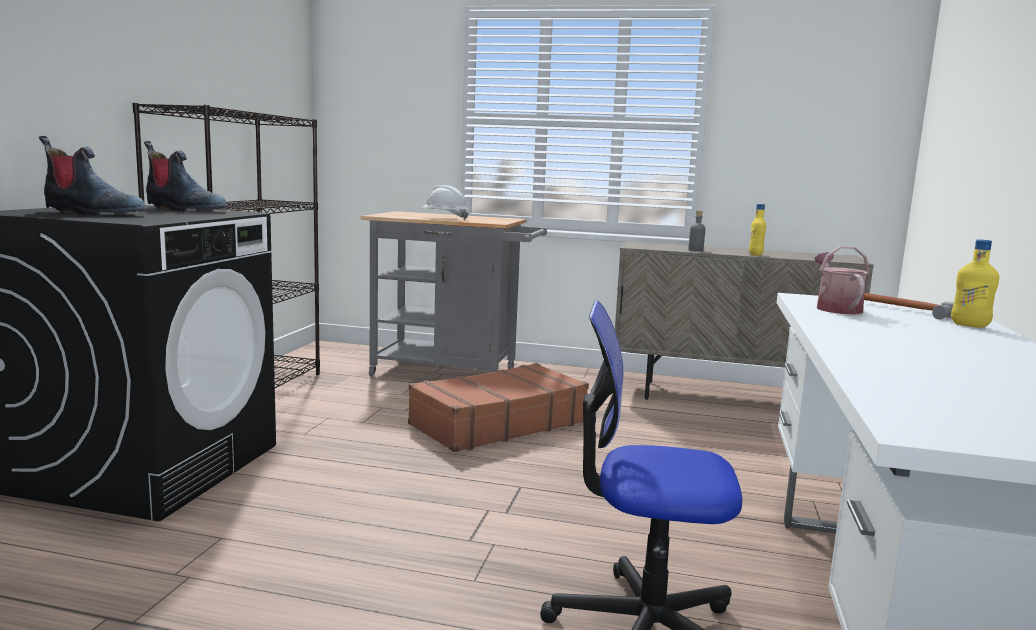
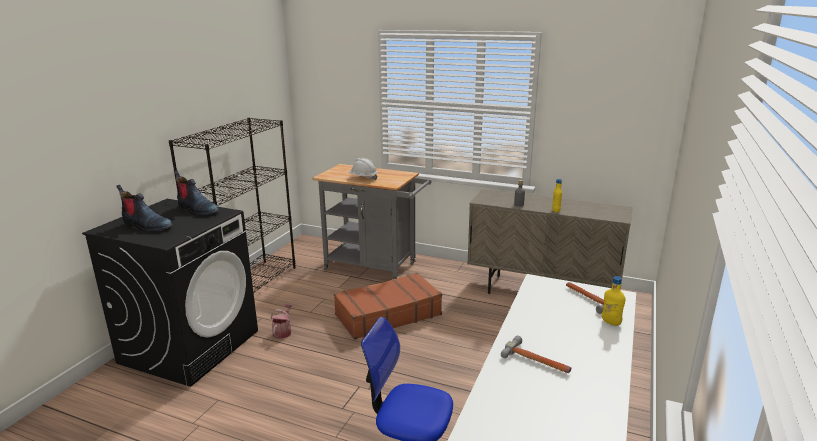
camera: 10 degrees right, 10 degrees up
(836, 308) = (544, 298): watering can -> watering can (283, 331)
(908, 353) = (537, 361): none -> hammer

